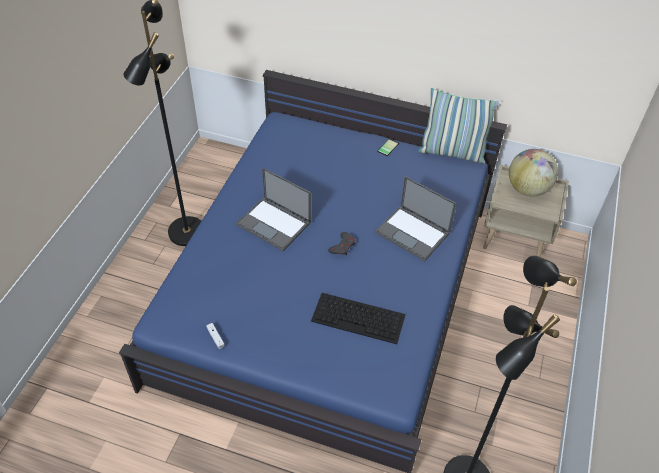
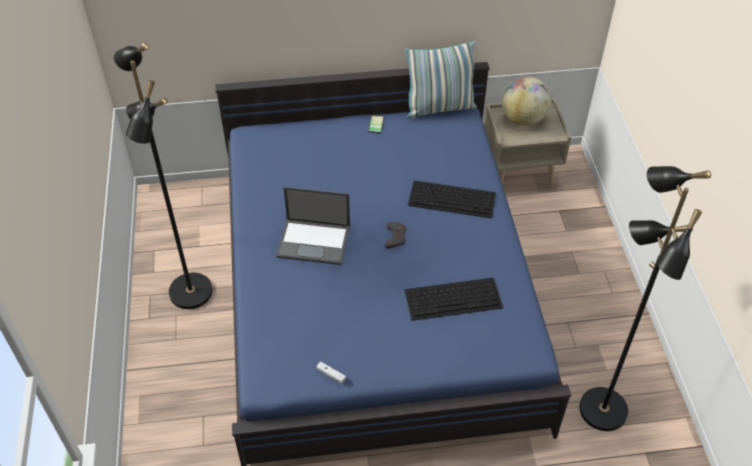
camera: 25 degrees left, 0 degrees up
(413, 233) = (453, 199): laptop -> keyboard

